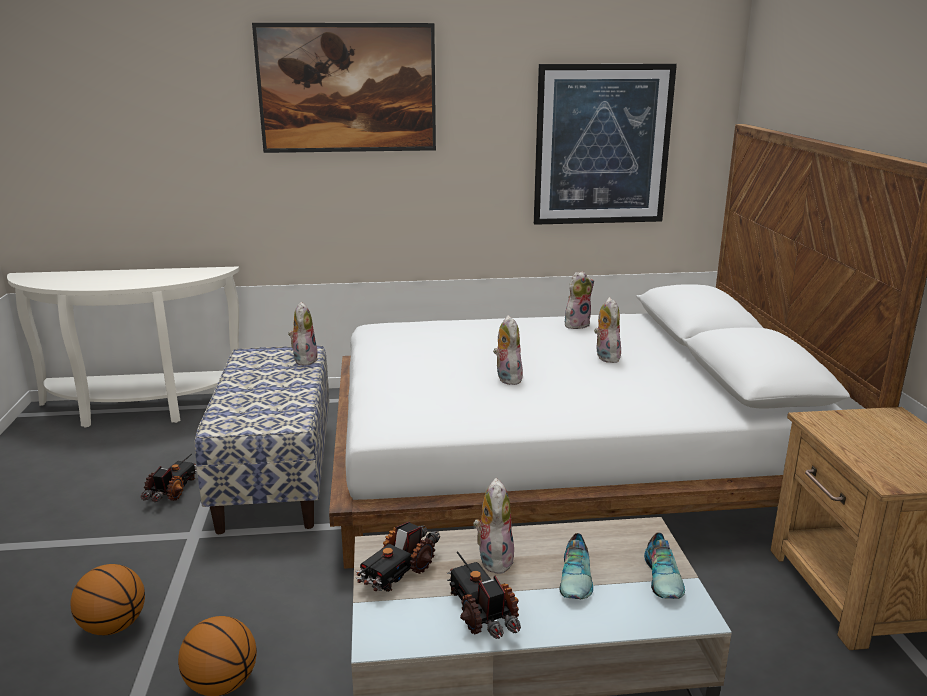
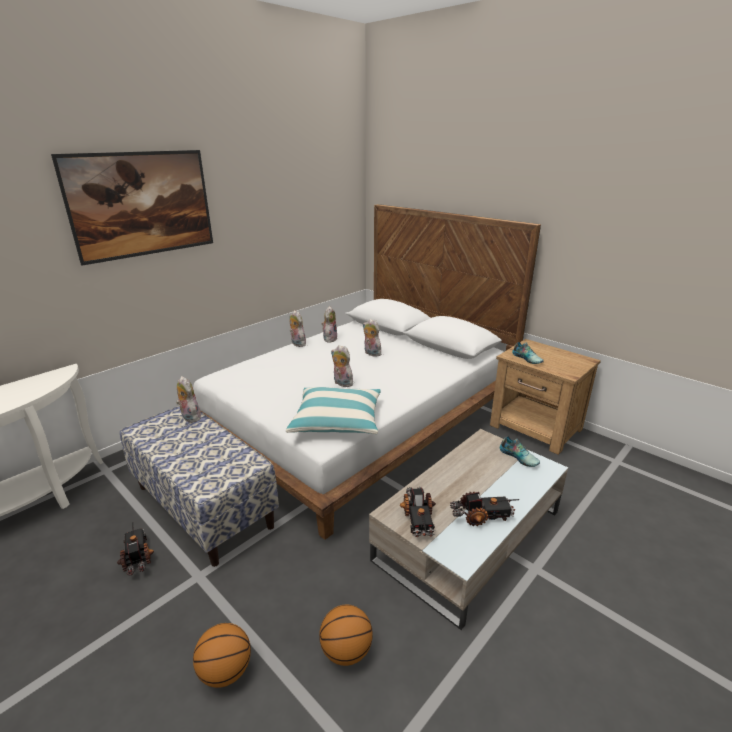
camera: 40 degrees left, 5 degrees up
(431, 414) = (337, 421): none -> pillow
(483, 613) = (482, 516): toy truck -> toy truck turned 150 degrees clockwise
(493, 558) = (448, 487): plush toy -> plush toy (297, 344)
(577, 578) = (492, 476): shoe -> shoe (527, 358)
(602, 145) = (306, 225): picture -> none

